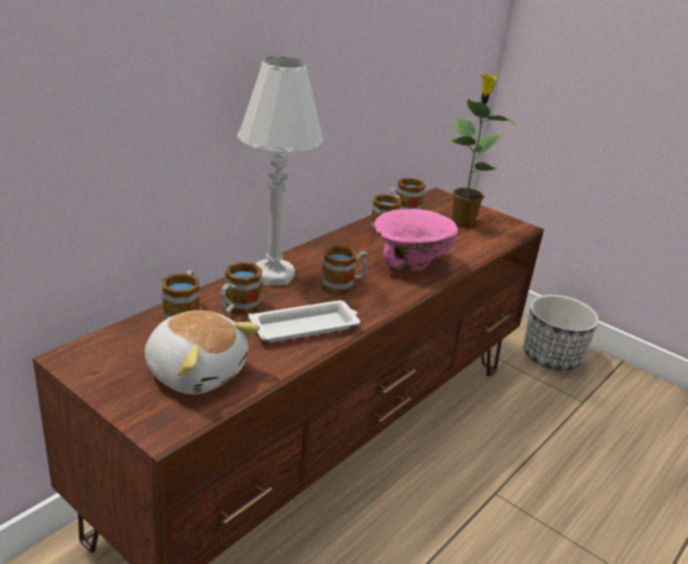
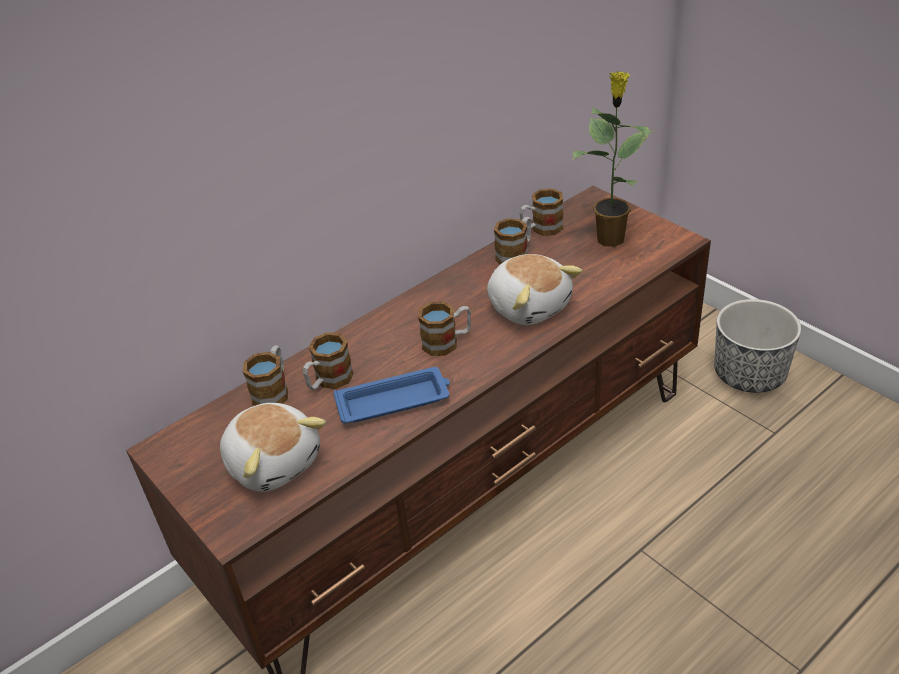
camera: 15 degrees right, 10 degrees up
(273, 275) = (374, 333): white table lamp -> none
(306, 327) = (395, 401): white tray -> blue tray
(409, 263) = (529, 305): pink bowl -> plush toy

